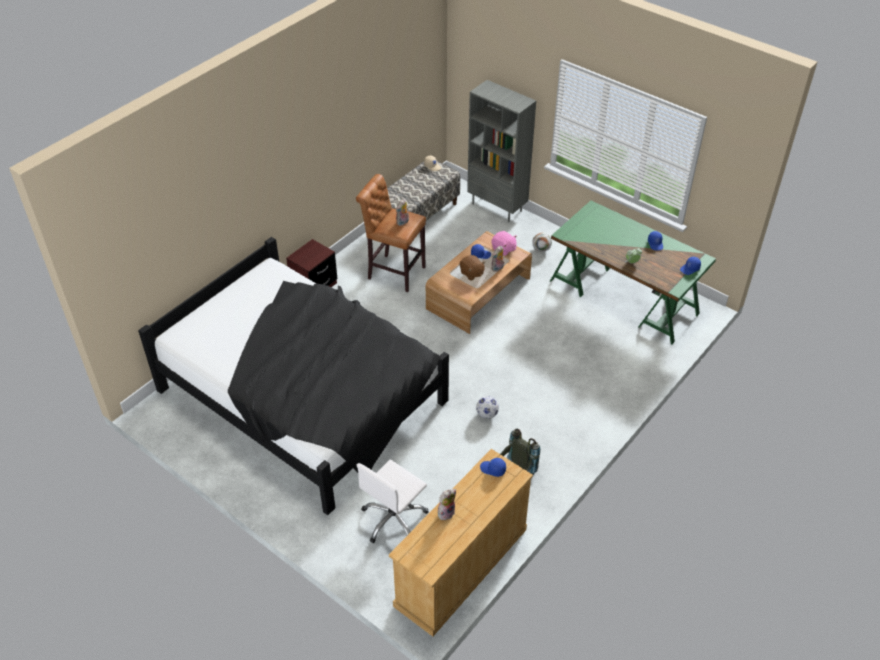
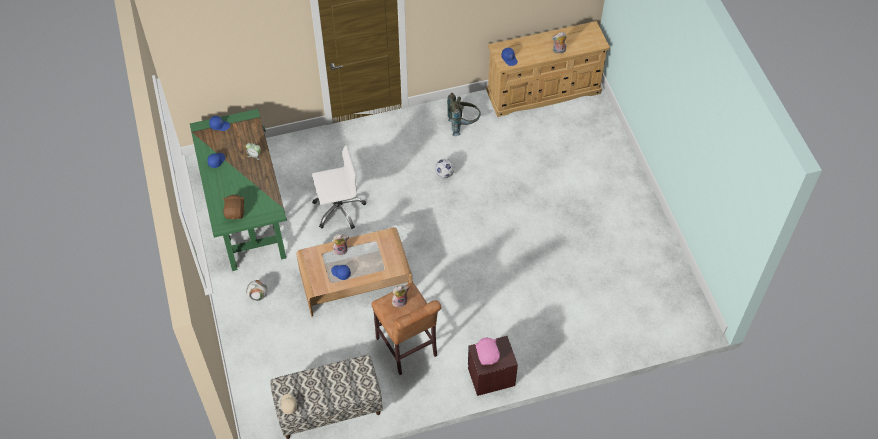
camera: 145 degrees left, 10 degrees up
(304, 395) = (569, 266): black bed -> none
(394, 519) = (564, 140): white office chair -> white office chair (338, 209)
(471, 273) = (367, 257): brown plush toy -> brown plush toy (235, 212)
(497, 207) = (245, 371): grey bookcase -> none
(503, 249) = (316, 267): pink plush toy -> pink plush toy (487, 355)

